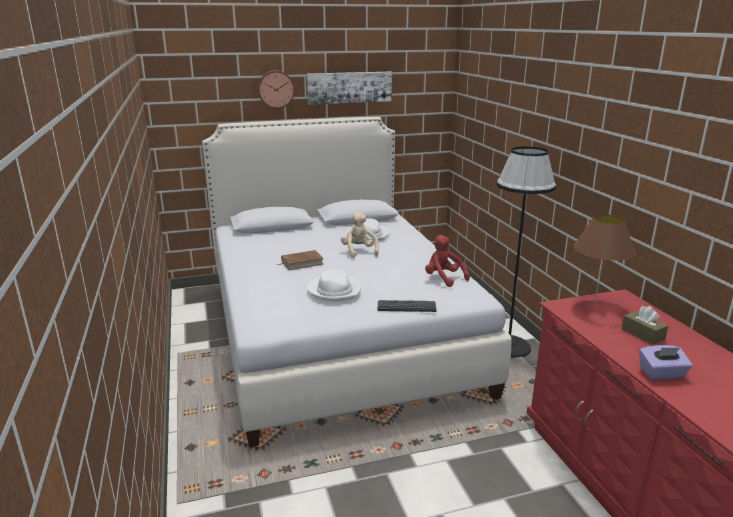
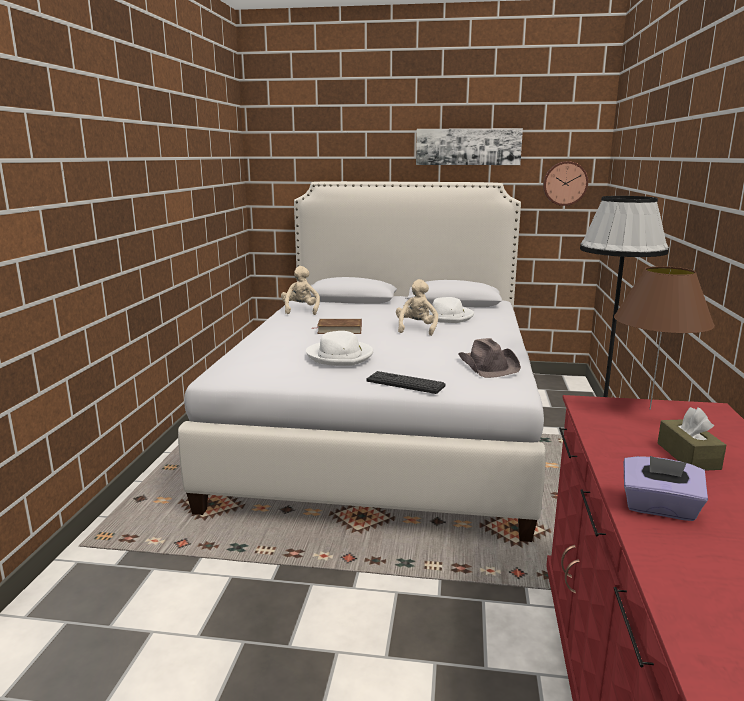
camera: 25 degrees right, 5 degrees down
(244, 246) = (301, 310): none -> beige plush toy
(275, 89) = (380, 146): wall clock -> wall clock (565, 183)
(443, 278) = (489, 366): red plush toy -> brown hat

